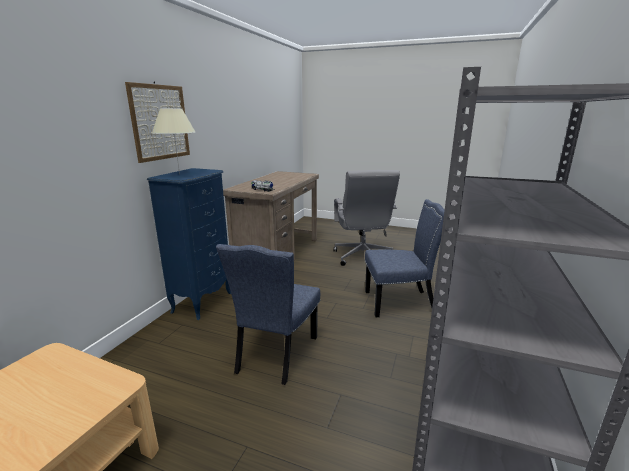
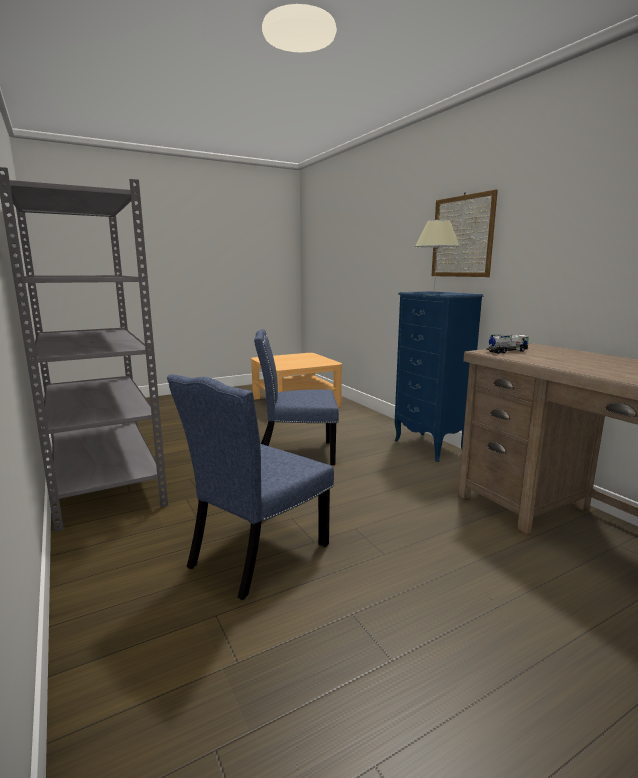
camera: 130 degrees right, 5 degrees down
(276, 352) = (298, 453): blue chair -> blue chair turned 60 degrees counterclockwise
(362, 256) = (495, 641): grey office chair -> none

